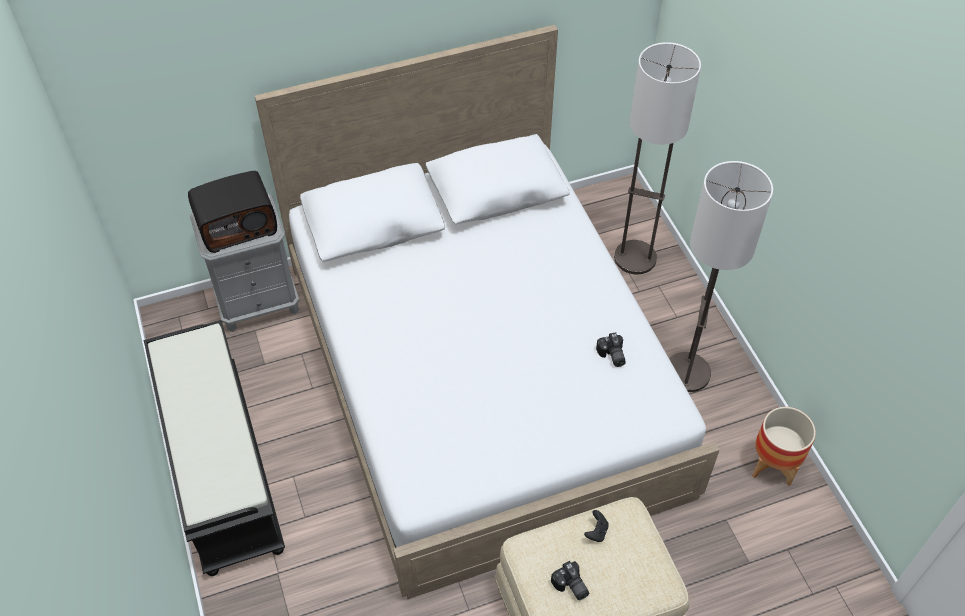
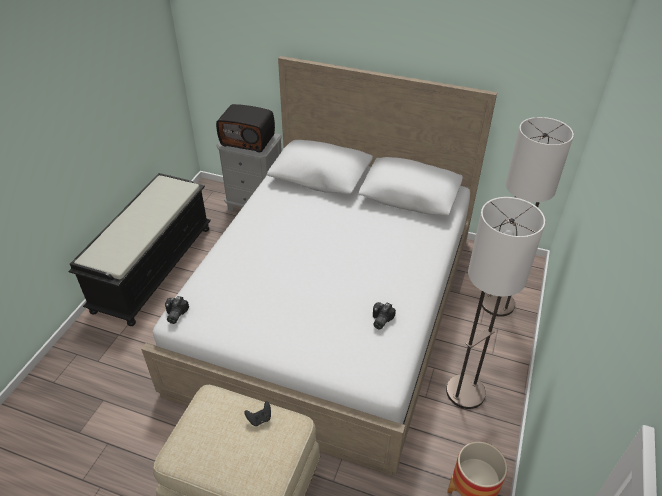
camera: 40 degrees right, 10 degrees down
(570, 586) = (206, 438): camera -> camera (174, 314)

